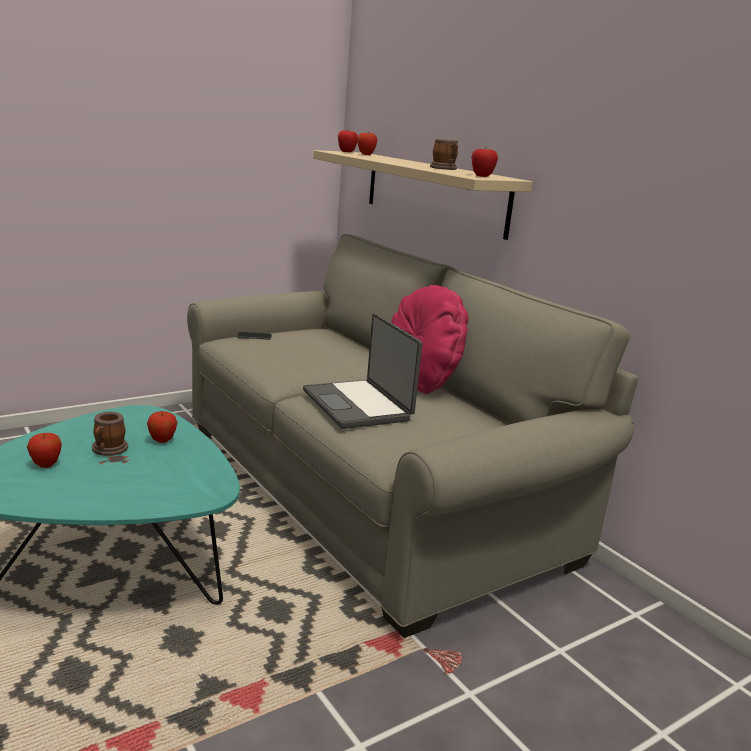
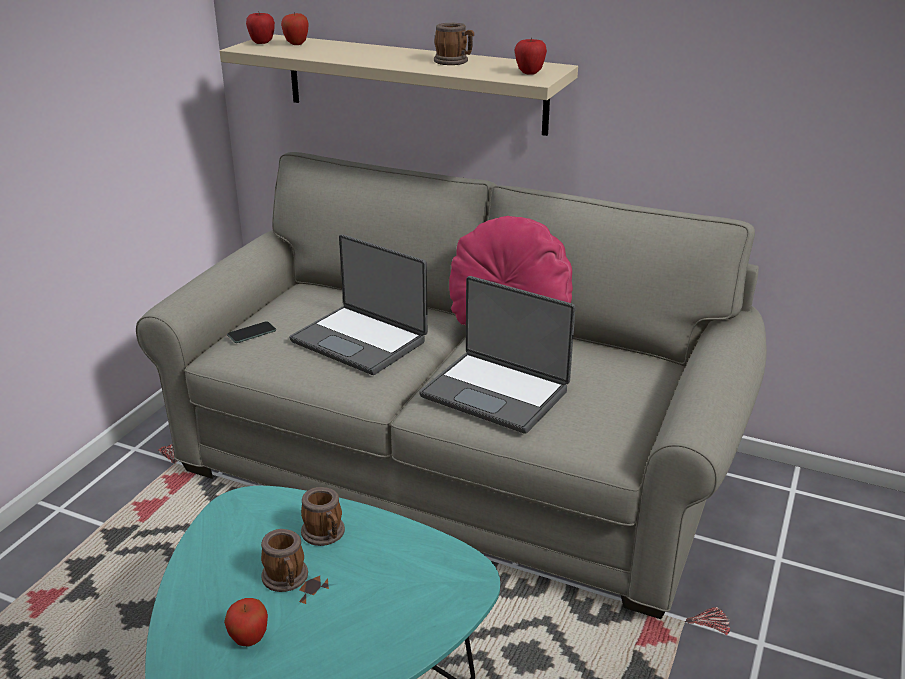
camera: 30 degrees left, 10 degrees up
(162, 441) = (325, 534): apple -> mug
(313, 358) = (361, 340): none -> laptop

